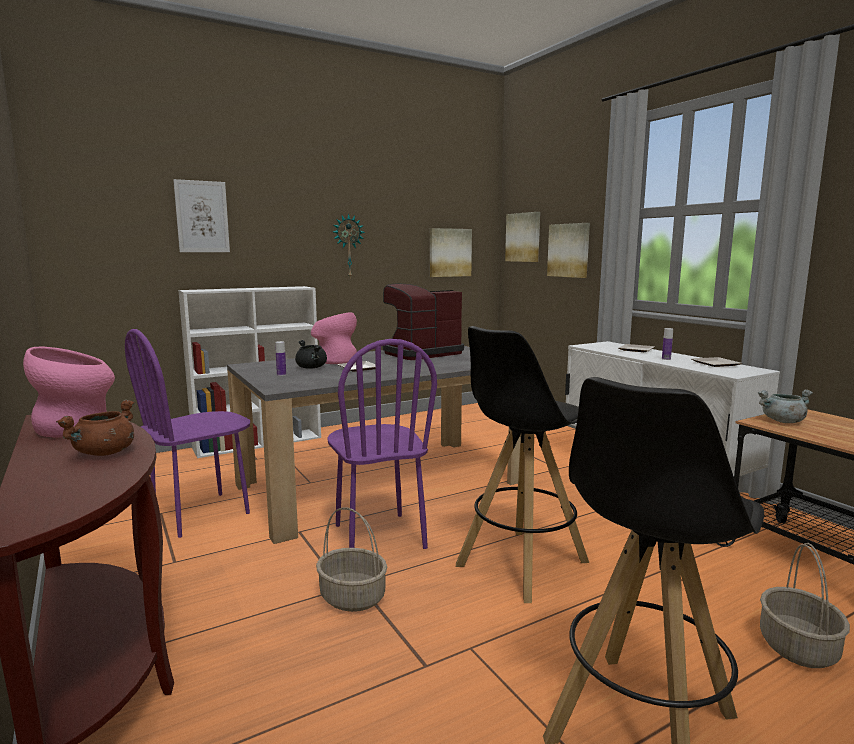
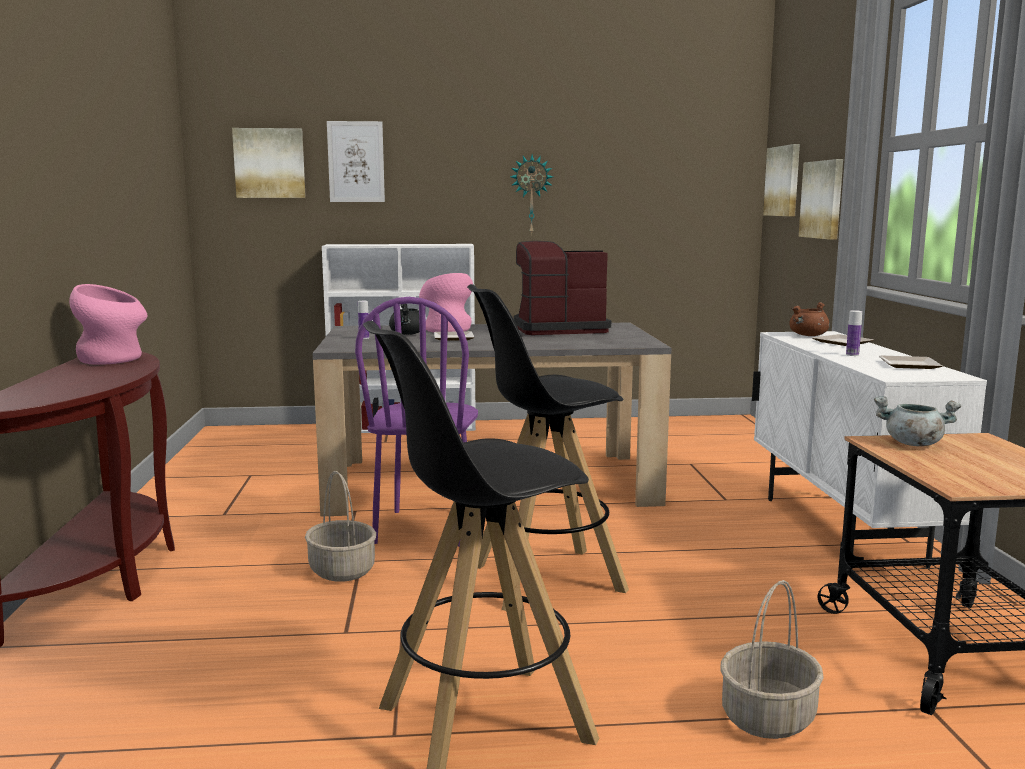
camera: 25 degrees right, 0 degrees up
(104, 453) = (101, 376): brown cooking pot -> brown cooking pot (808, 335)
(201, 514) = (283, 481): purple chair -> none
(449, 252) = (679, 203): picture -> picture (269, 163)

